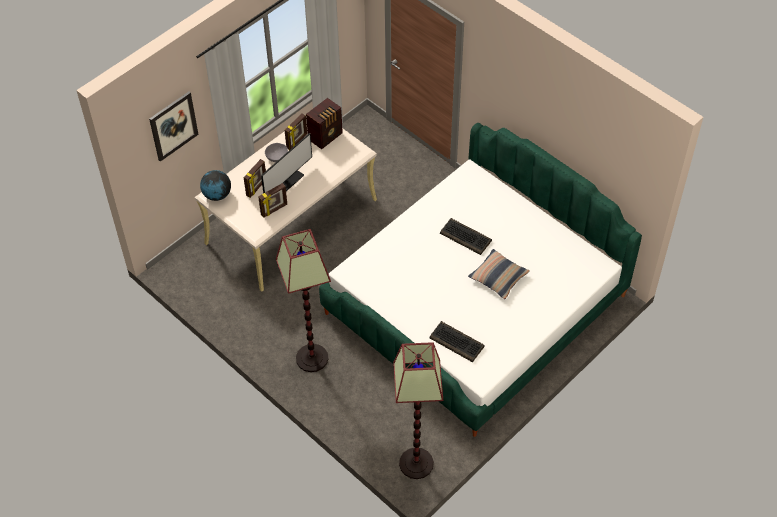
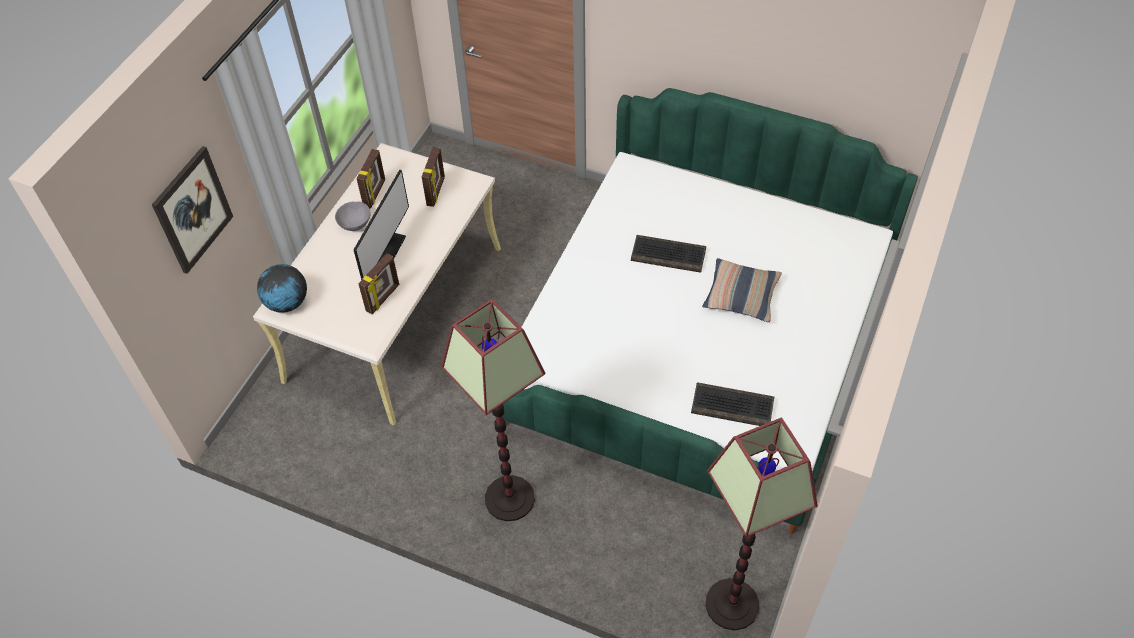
camera: 20 degrees left, 0 degrees up
(257, 188) = (343, 275): picture frame -> picture frame (436, 191)
(326, 136) = (414, 175): radio -> none

